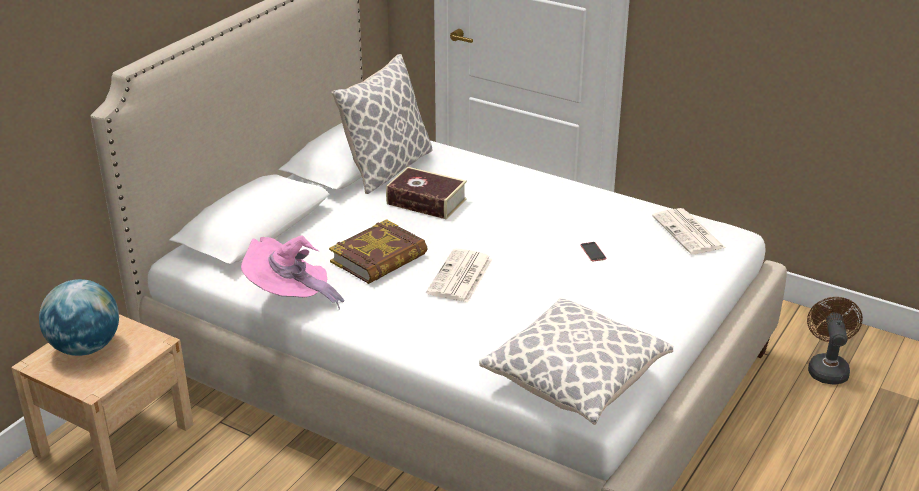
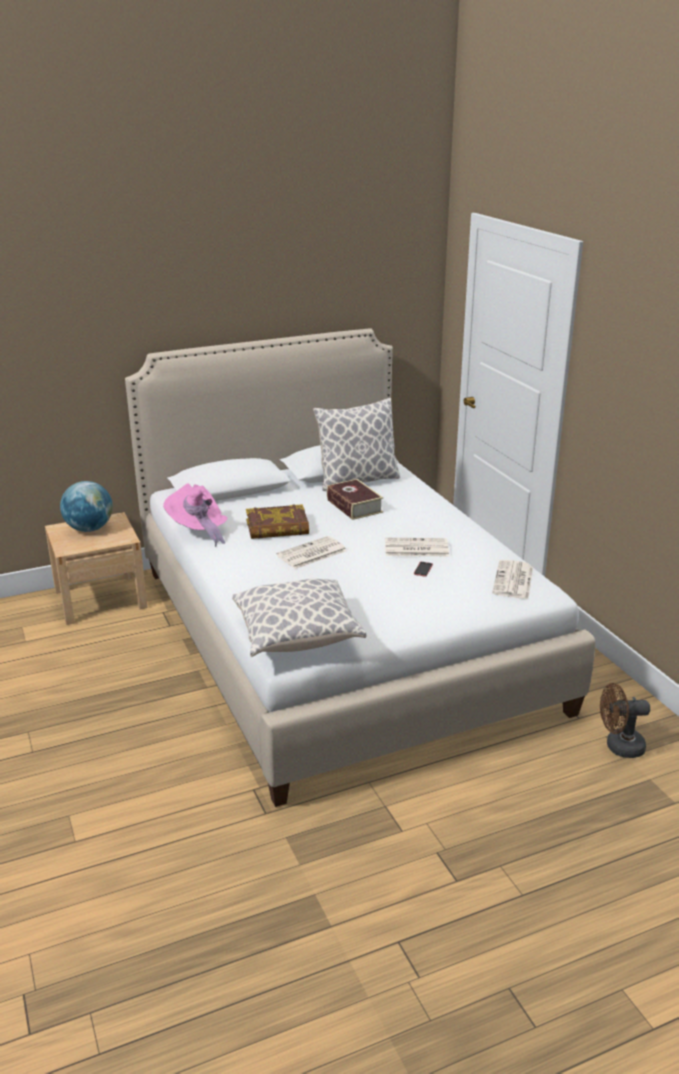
camera: 35 degrees right, 5 degrees down
(555, 230) = (415, 548): none -> newspaper
(827, 368) = (618, 747): brown fan -> brown fan turned 135 degrees counterclockwise

